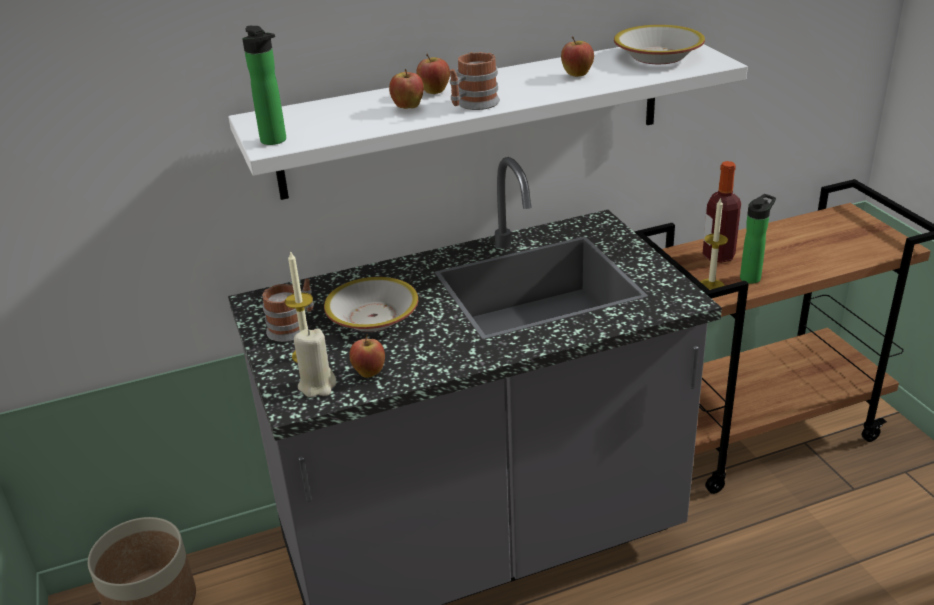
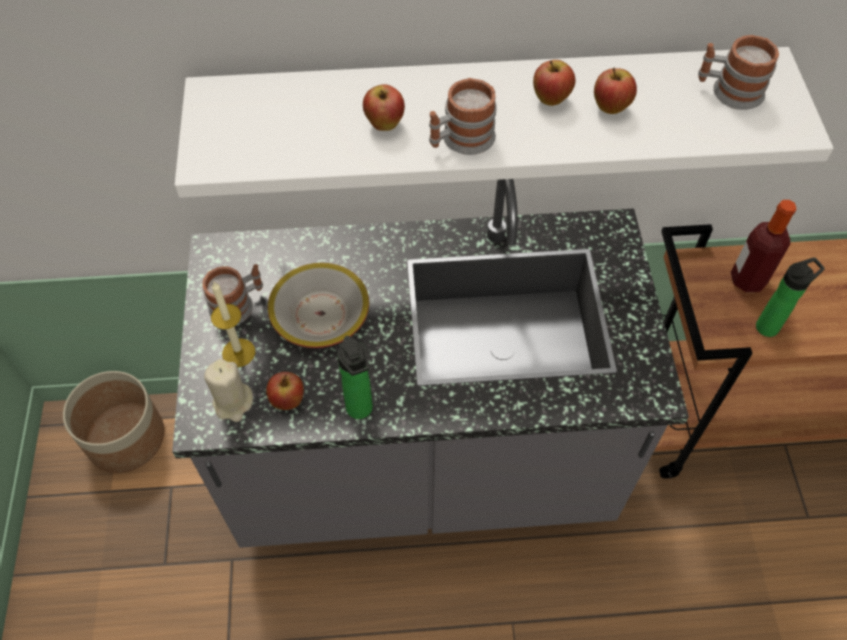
camera: 15 degrees right, 25 degrees up
(275, 141) = (214, 153): bottle -> bottle (361, 411)
(434, 93) = (427, 98): apple -> apple (550, 100)
(657, 56) = (728, 91): bowl -> mug
(711, 286) = (718, 326): candle -> none

